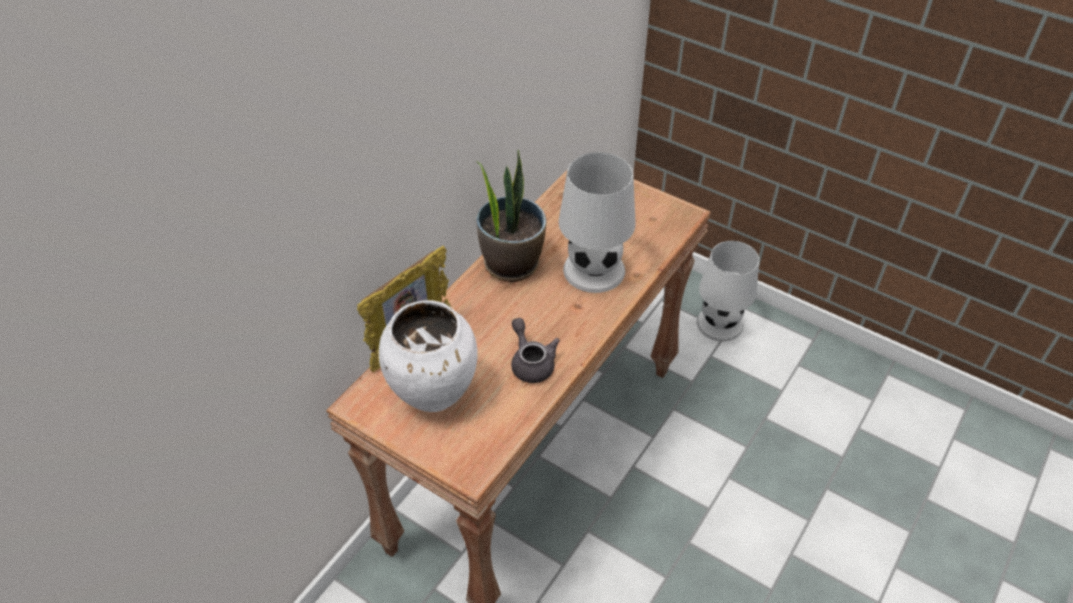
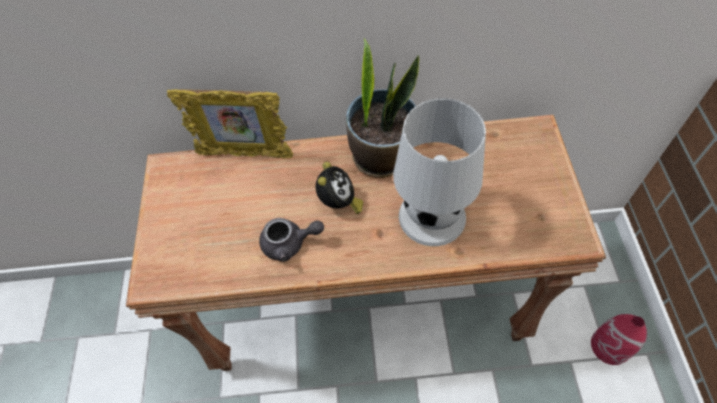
camera: 55 degrees right, 10 degrees up
(435, 394) = (207, 205): white vase -> none
(526, 312) = (339, 203): none -> alarm clock
(531, 362) = (290, 244): grey teapot -> grey teapot turned 60 degrees clockwise
(720, 323) = (610, 346): white table lamp -> red vase

